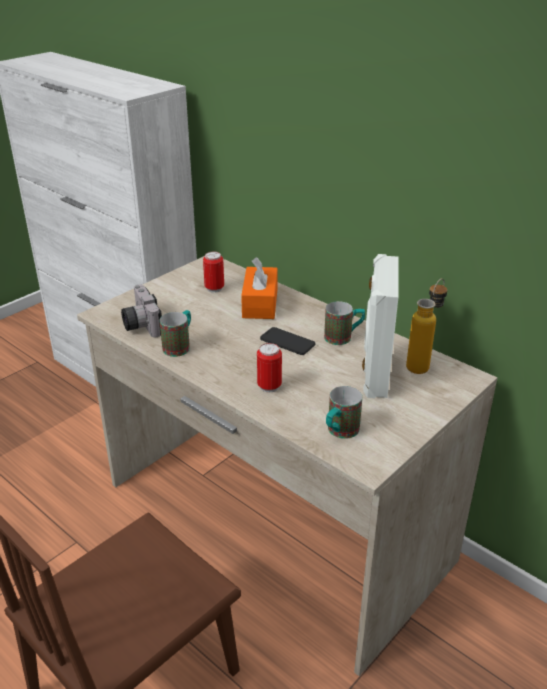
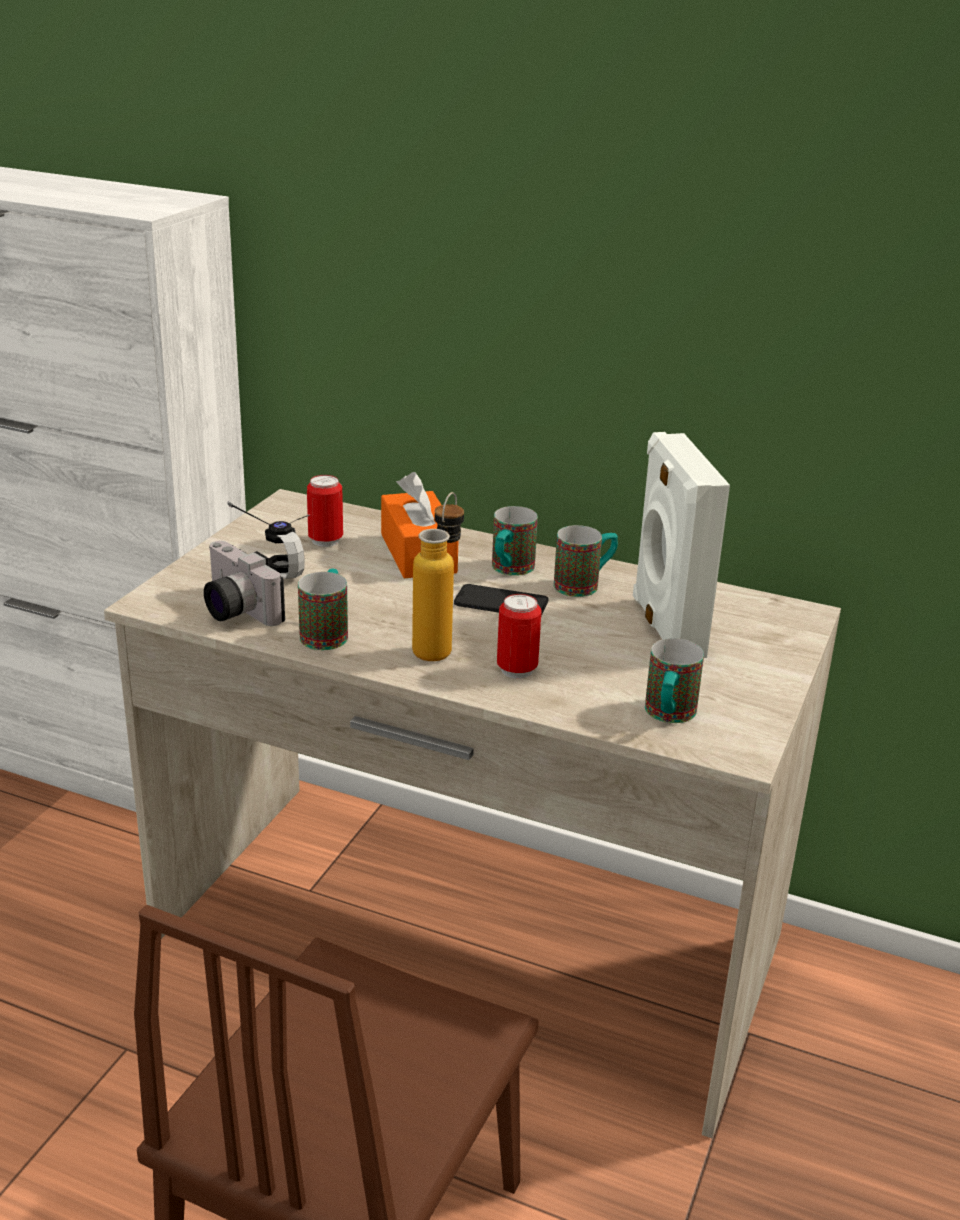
camera: 20 degrees left, 5 degrees down
(183, 298) = (281, 562): none -> headphones
(305, 321) = (509, 570): none -> mug
(422, 364) = (726, 605): bottle -> bottle (438, 645)

